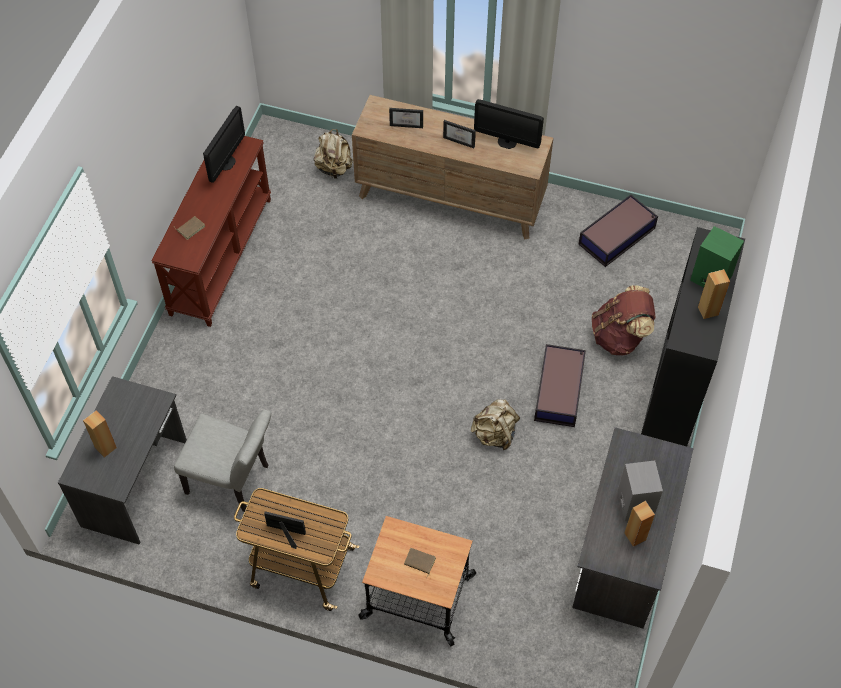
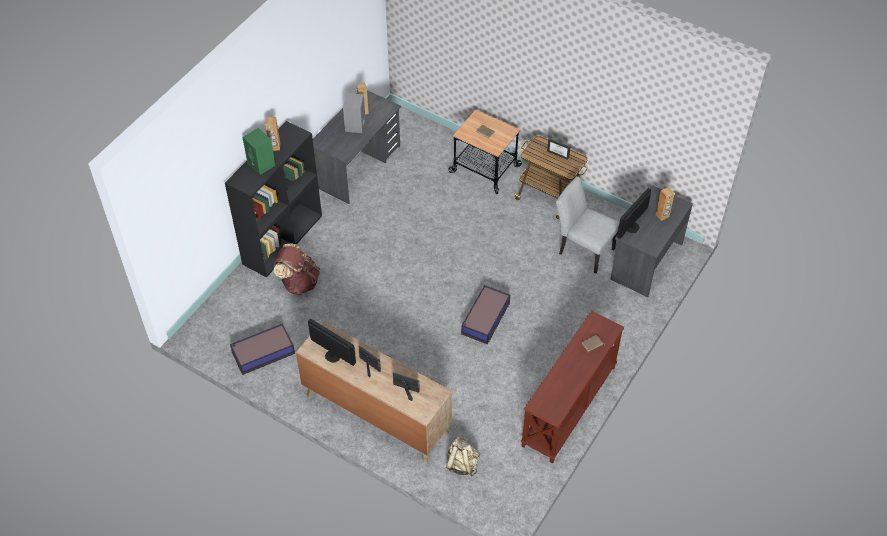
camera: 165 degrees left, 5 degrees down
(226, 163) = (557, 393): monitor -> monitor (632, 227)
(494, 434) = (408, 241): beige backpack -> none
(559, 389) = (355, 258): storage box -> storage box (485, 319)

